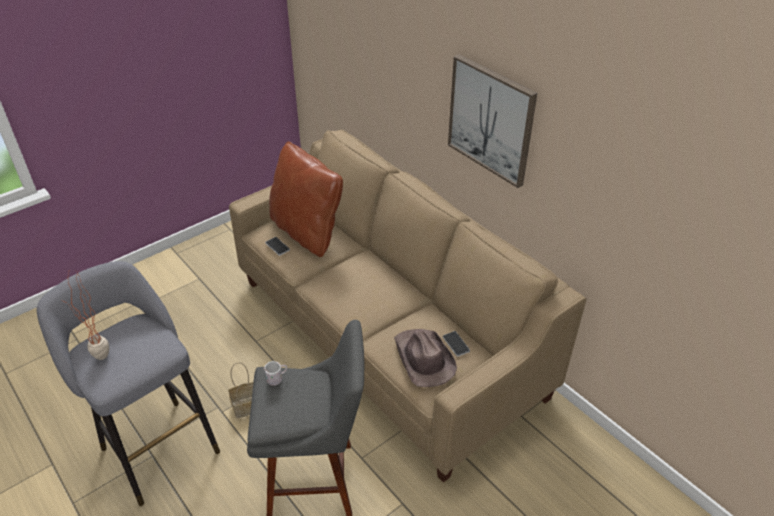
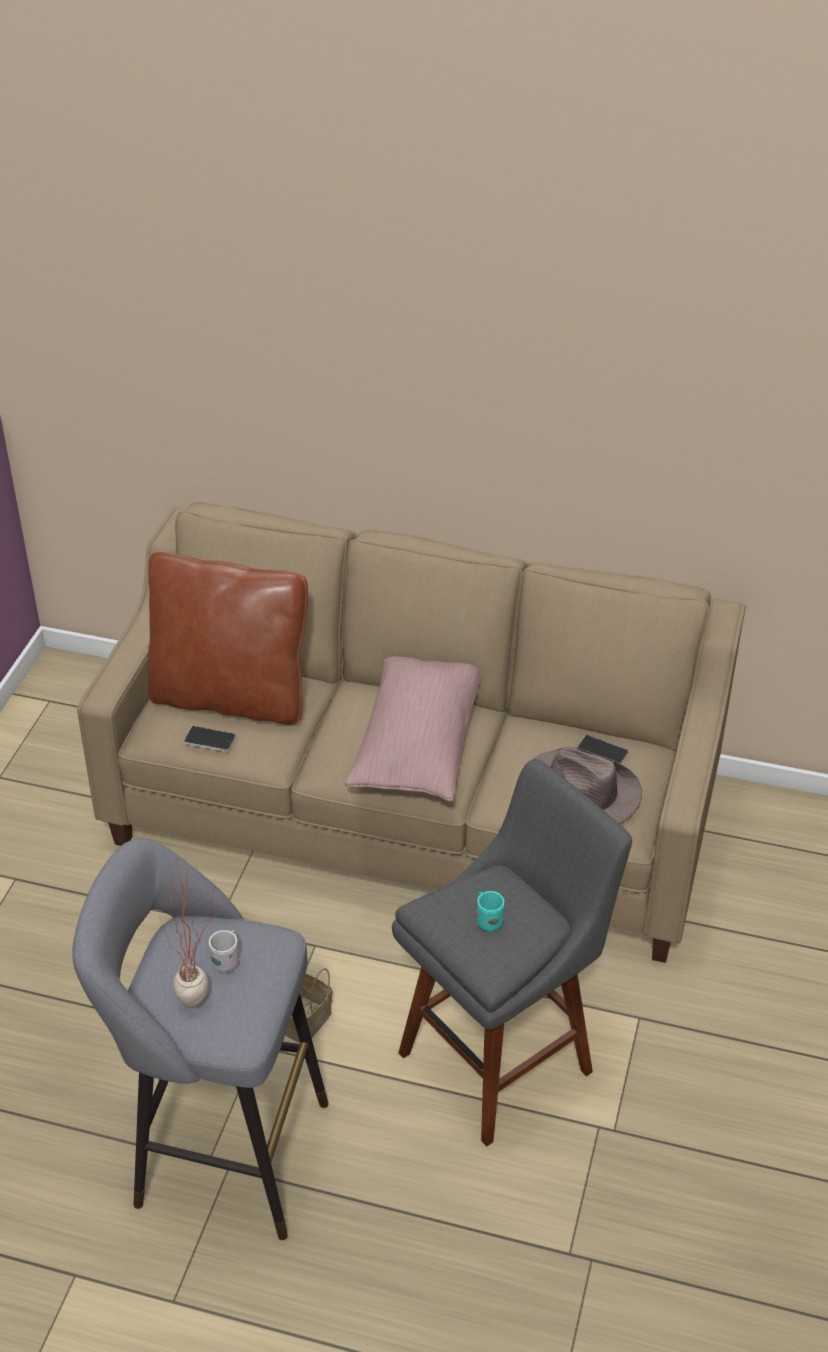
camera: 35 degrees left, 0 degrees up
(277, 379) = (449, 907): white mug -> white mug (227, 961)
(287, 397) = (487, 921): none -> turquoise mug
(367, 294) = (417, 744): none -> pink pillow
(491, 120) = (524, 398): picture -> none

